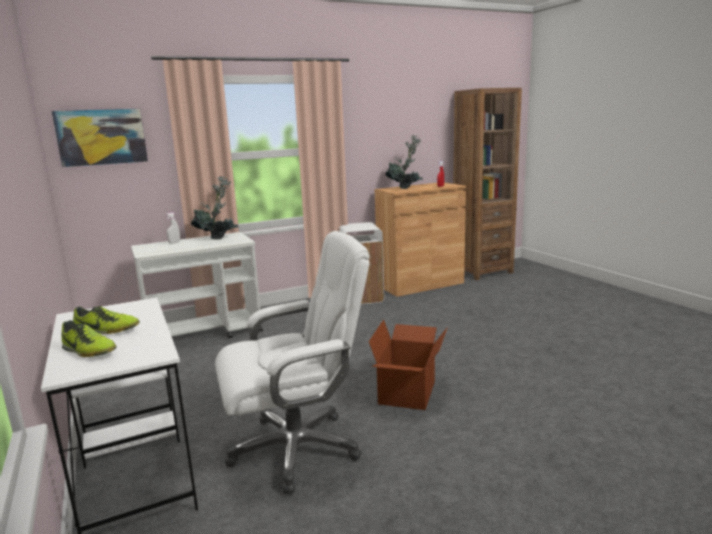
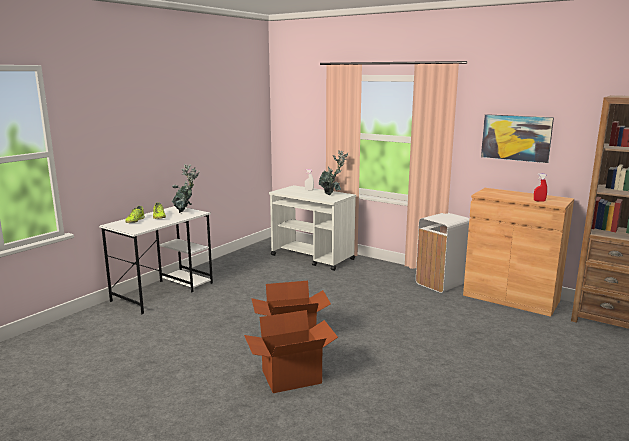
camera: 60 degrees right, 0 degrees up
(101, 137) = (295, 113): picture -> picture (516, 137)
(297, 448) = (202, 321): white office chair -> none
(405, 188) = (507, 193): potted plant -> potted plant (185, 212)
(502, 412) = (291, 377): none -> cardboard box

